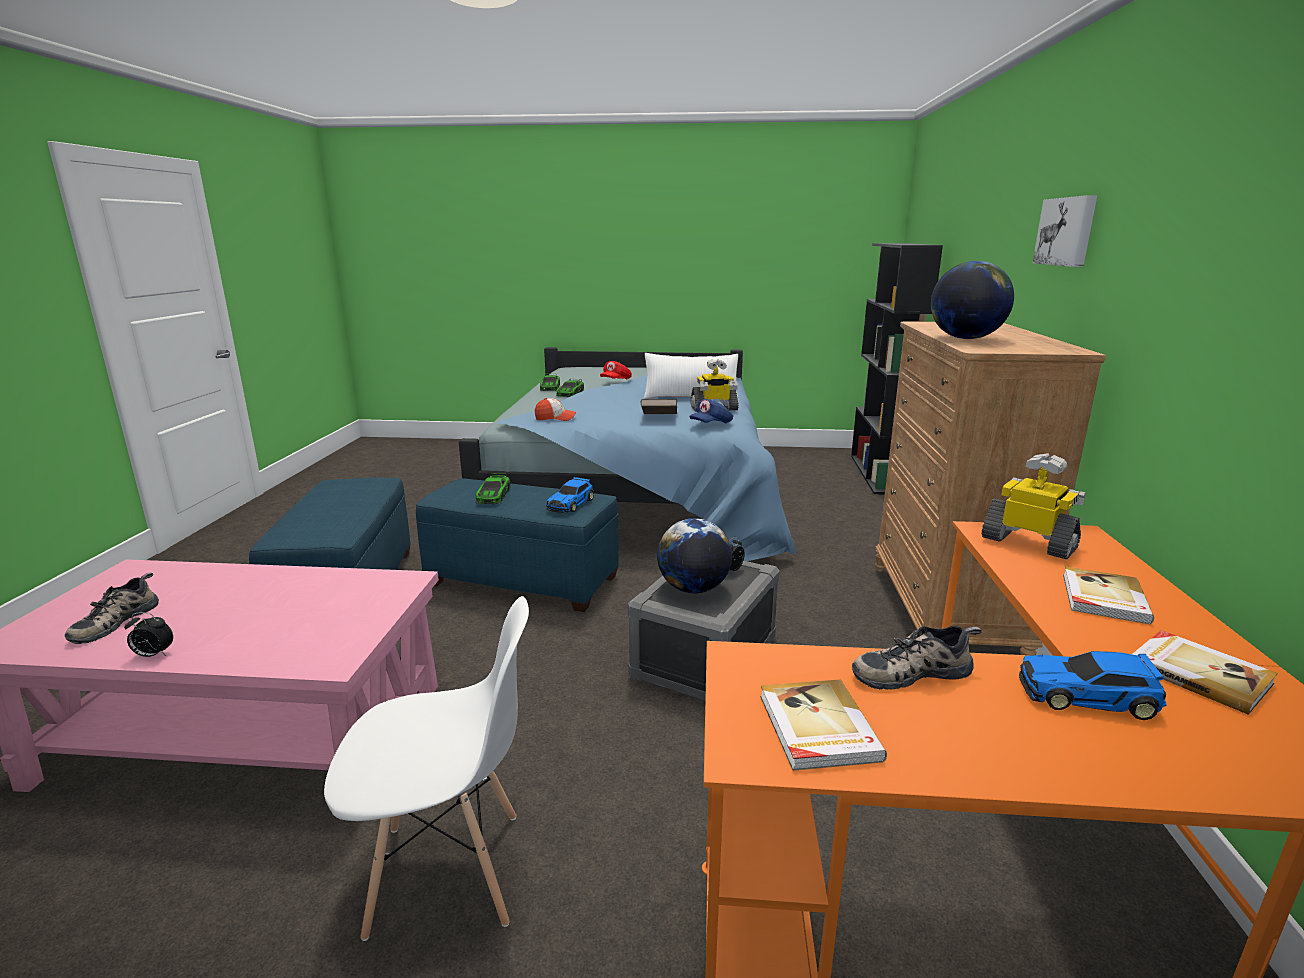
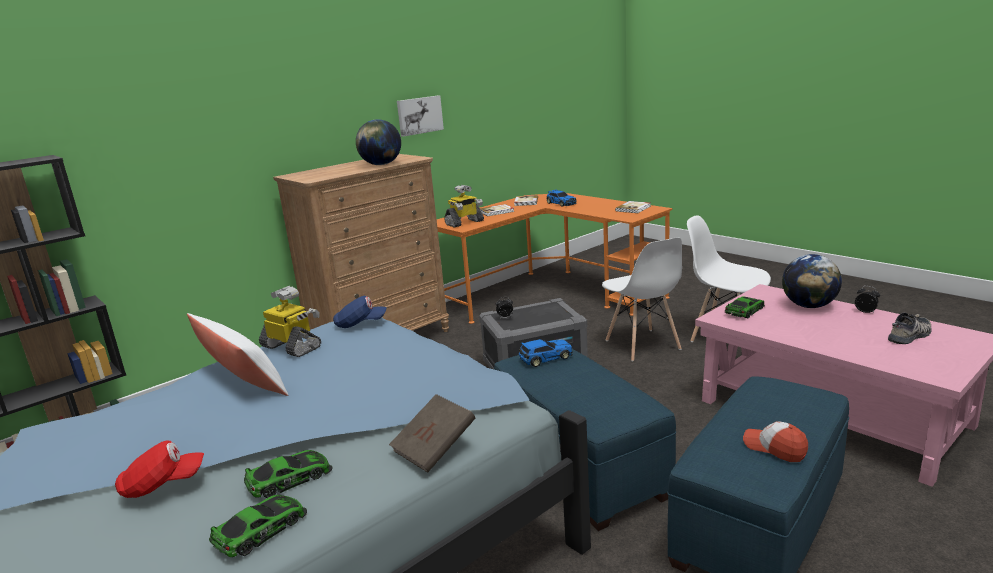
camera: 135 degrees left, 0 degrees up
(493, 495) = (595, 389): toy car -> toy car (745, 311)
(555, 418) = (458, 381): cap -> cap (775, 448)
(595, 764) = (642, 345): none -> white chair
(659, 418) = (373, 346): brown book -> brown book (434, 448)
(693, 589) = (542, 316): globe -> globe (809, 306)
(911, 671) = (589, 211): shoe -> none
(1030, 543) = (464, 223): toy robot -> toy robot turned 120 degrees counterclockwise
(1067, 231) = (313, 106): picture -> picture (419, 115)

